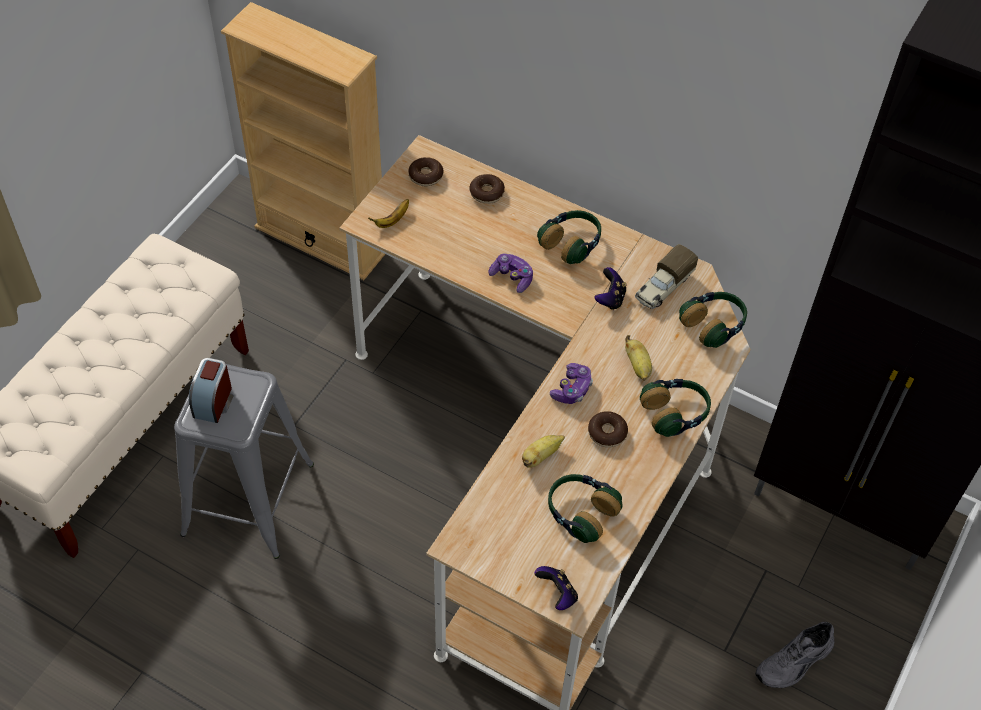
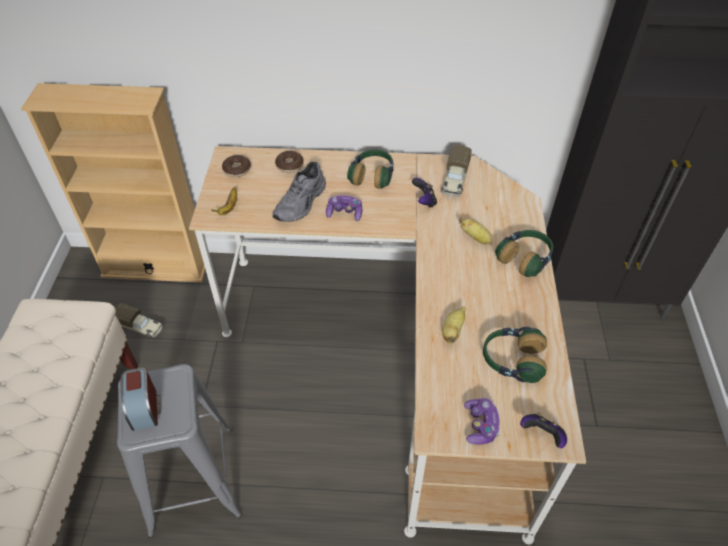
camera: 25 degrees left, 5 degrees down
(271, 307) = (140, 327): none -> toy truck
(572, 389) = (441, 272): game controller -> game controller (480, 425)
(607, 433) = (488, 293): donut -> none
(713, 325) = (505, 192): headphones -> none
(795, 663) = (644, 411): grey shoe -> grey shoe (302, 203)

